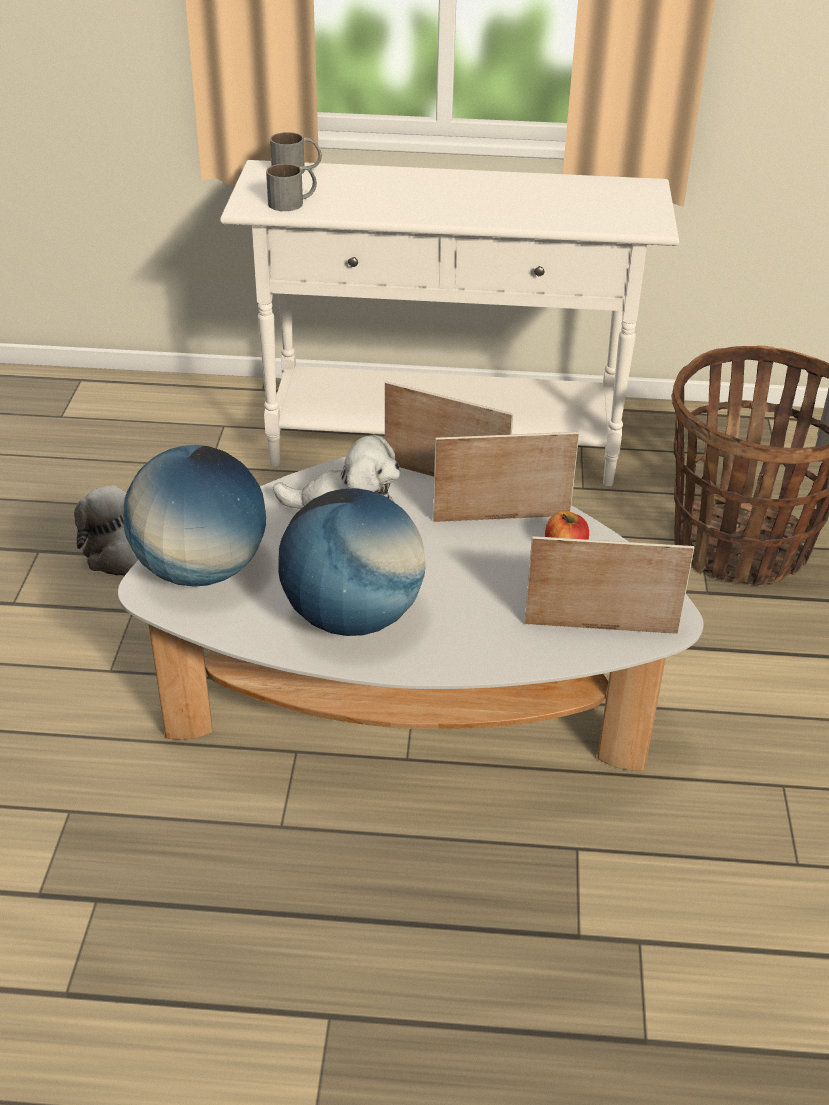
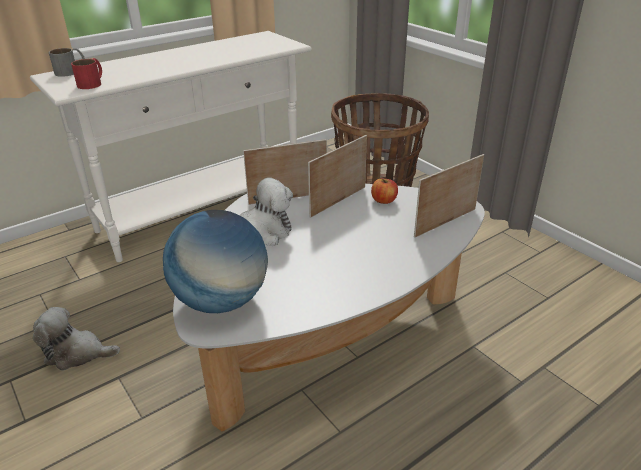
camera: 40 degrees left, 5 degrees down
(293, 202) = (92, 83): grey mug -> red mug
(352, 617) = (336, 278): globe -> none

